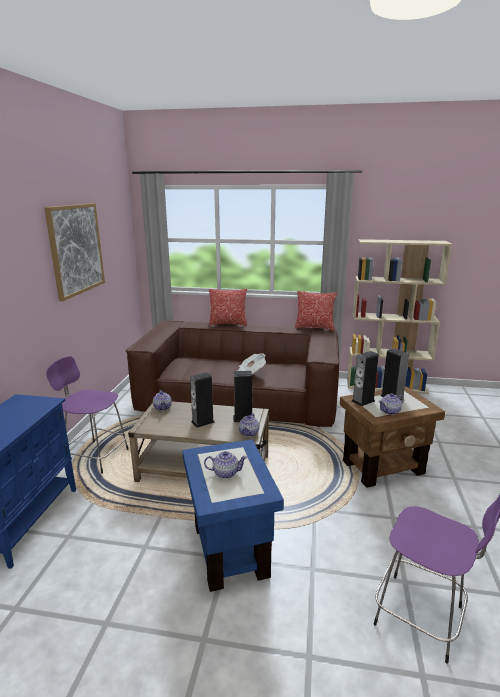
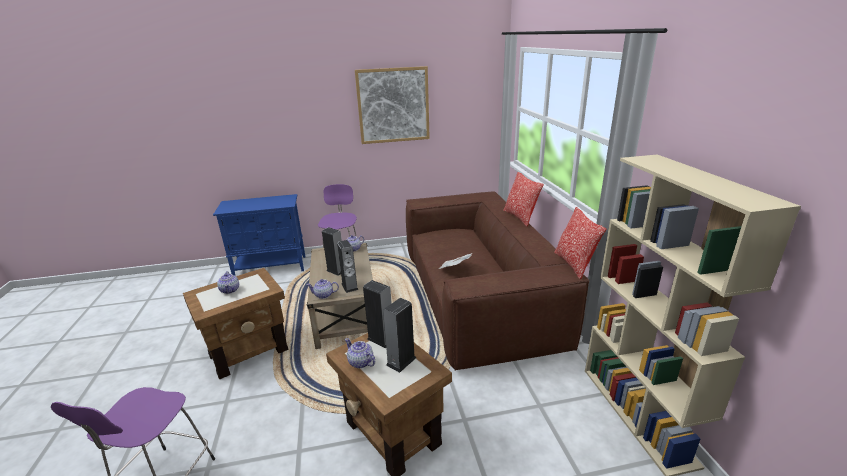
camera: 70 degrees right, 5 degrees up
(231, 549) = (249, 352): blue side table -> brown side table

